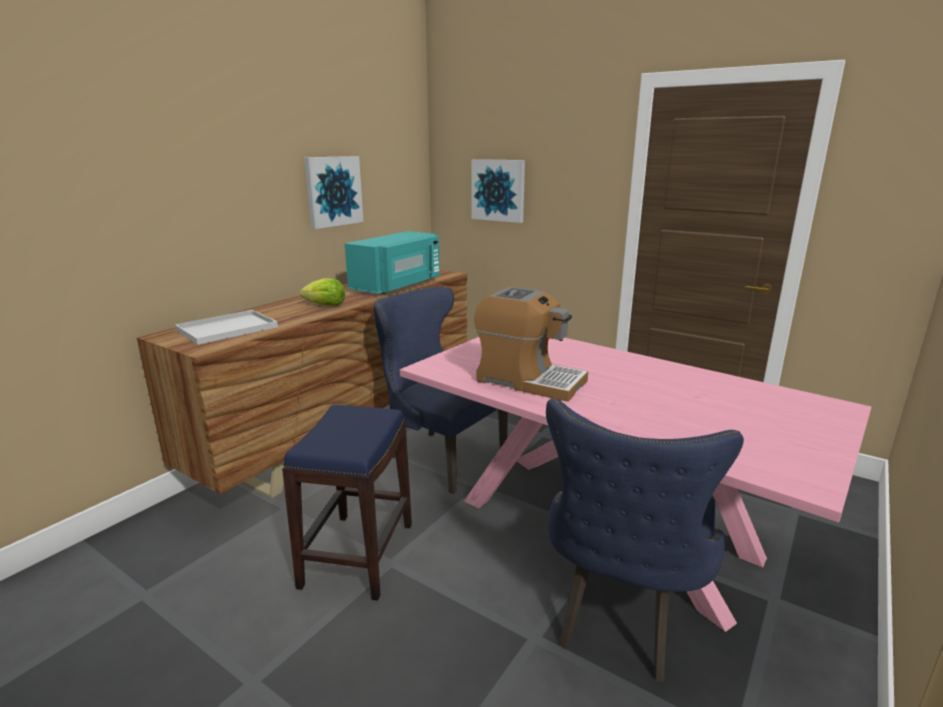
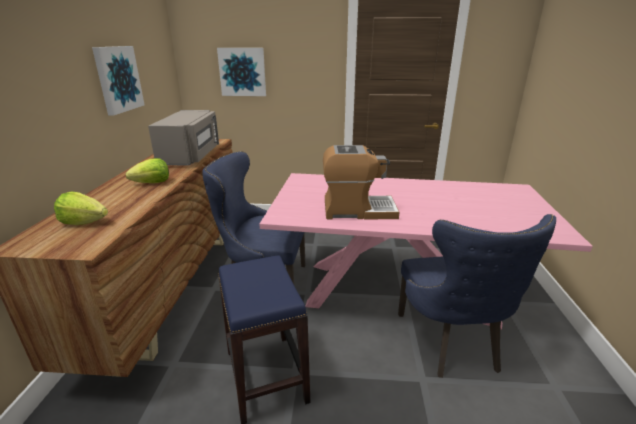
camera: 30 degrees left, 5 degrees up
(228, 328) = (84, 222): white tray -> lettuce
(398, 285) = (191, 156): turquoise microwave -> grey microwave

